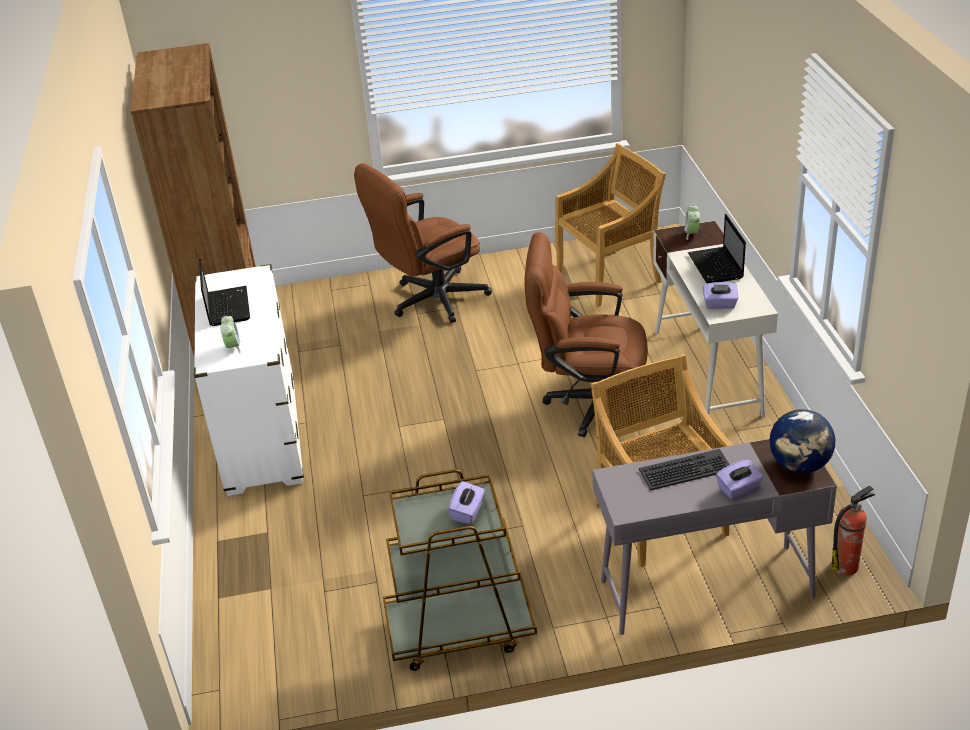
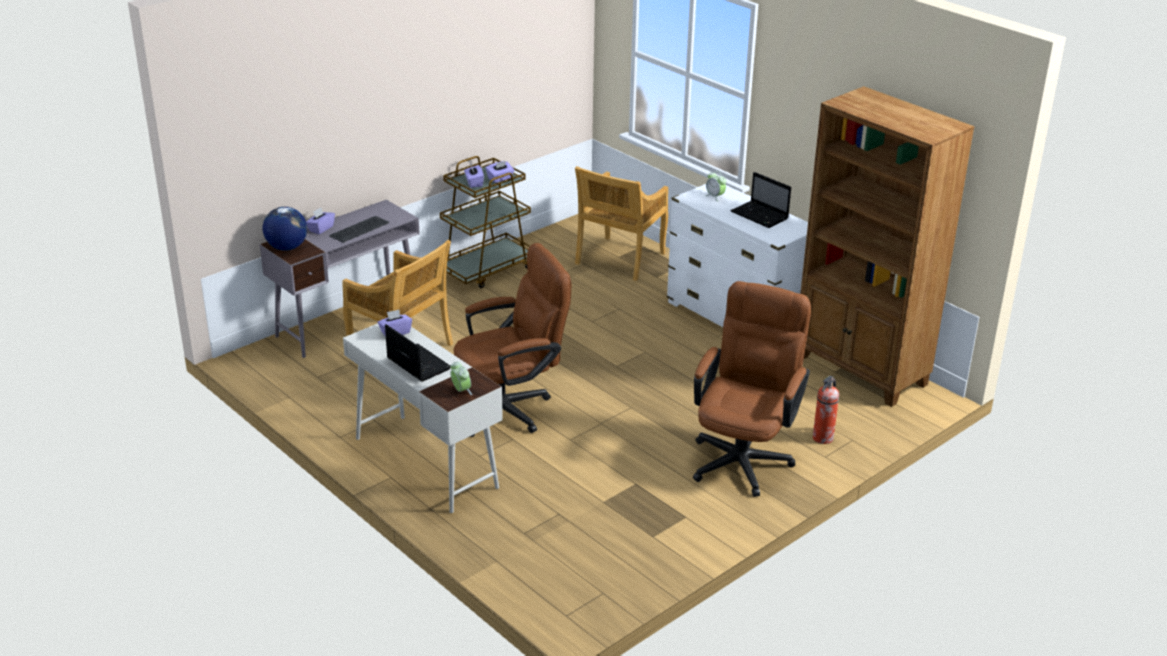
camera: 145 degrees right, 5 degrees down
(424, 509) = (500, 179): none -> purple tissue box
(610, 276) = (592, 538): beige chair -> beige chair (619, 259)
(846, 565) = (258, 357): fire extinguisher -> fire extinguisher (822, 438)

